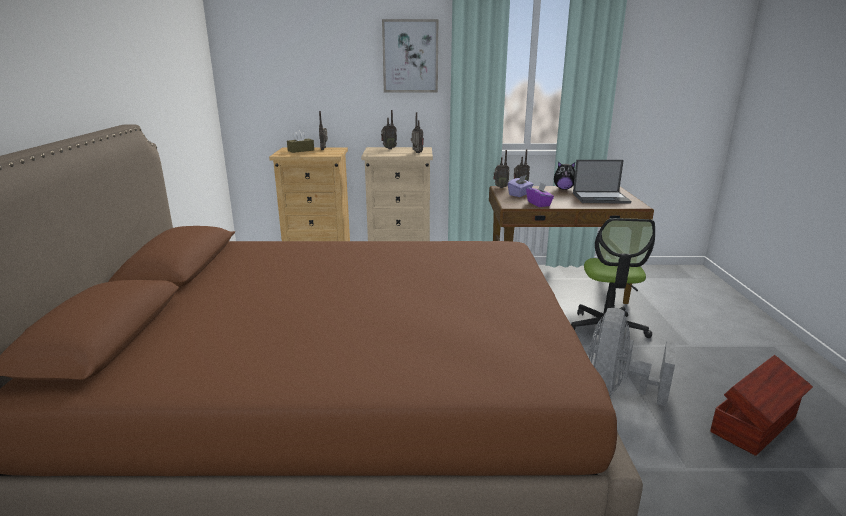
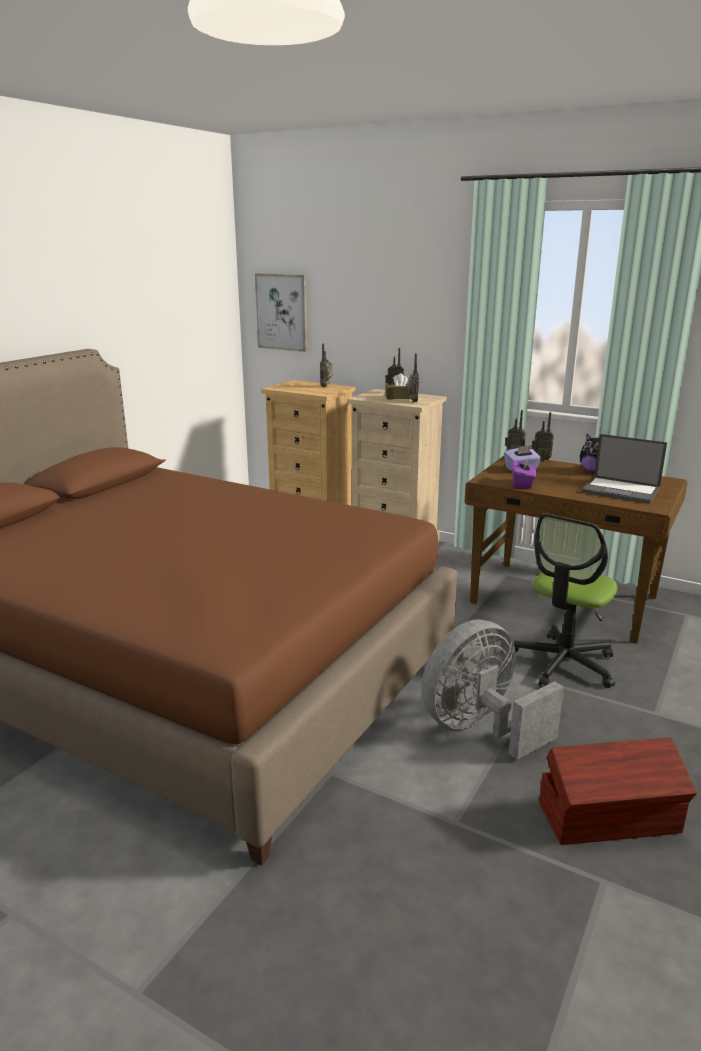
camera: 30 degrees right, 0 degrees up
(301, 150) = (302, 385): brown tissue box -> brown tissue box (400, 397)
(410, 56) = (429, 285): picture -> picture (282, 312)

